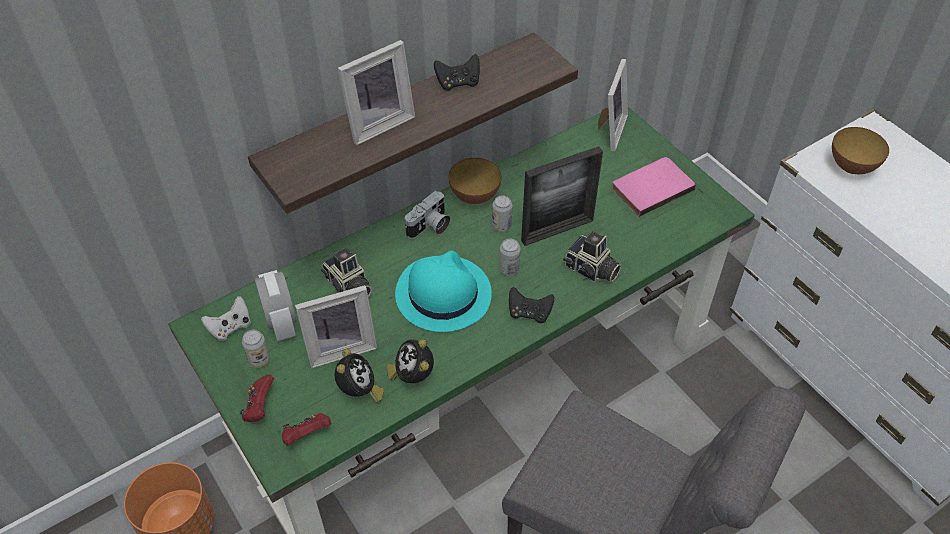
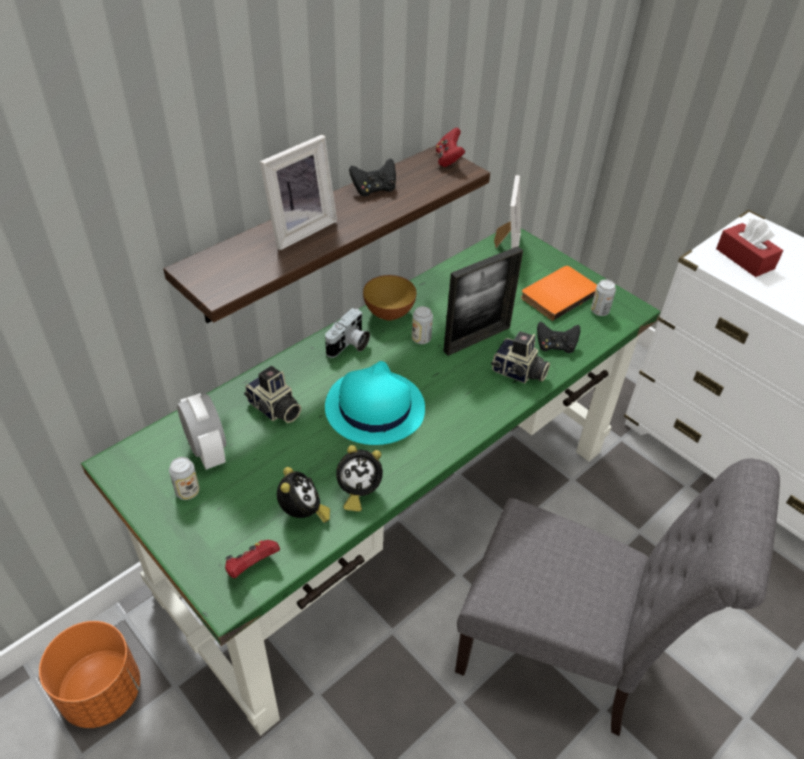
camera: 10 degrees left, 5 degrees down
(230, 327) = (151, 461): white game controller -> none
(259, 407) = (194, 541): red game controller -> red game controller (448, 159)
(340, 346) = (275, 469): picture frame -> none
(412, 375) = (357, 491): alarm clock -> alarm clock turned 75 degrees counterclockwise
(509, 269) = (437, 378): can -> can (599, 311)
(529, 313) = (466, 418): black game controller -> black game controller (555, 346)
(650, 187) = (557, 294): pink book -> orange book
(851, 167) = (744, 259): bowl -> red tissue box

